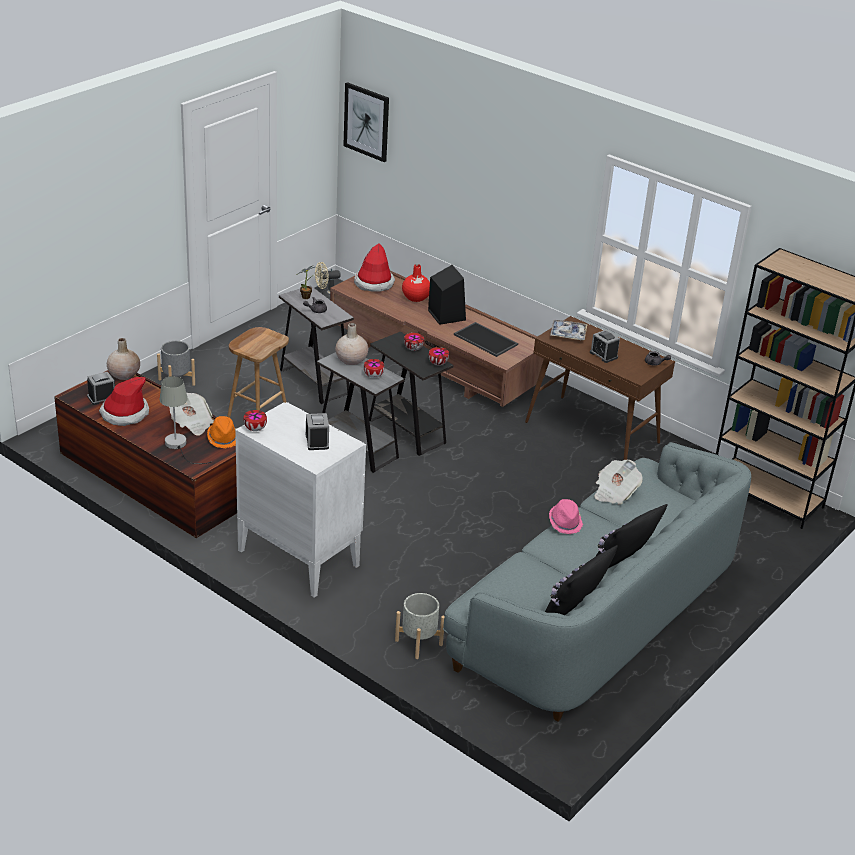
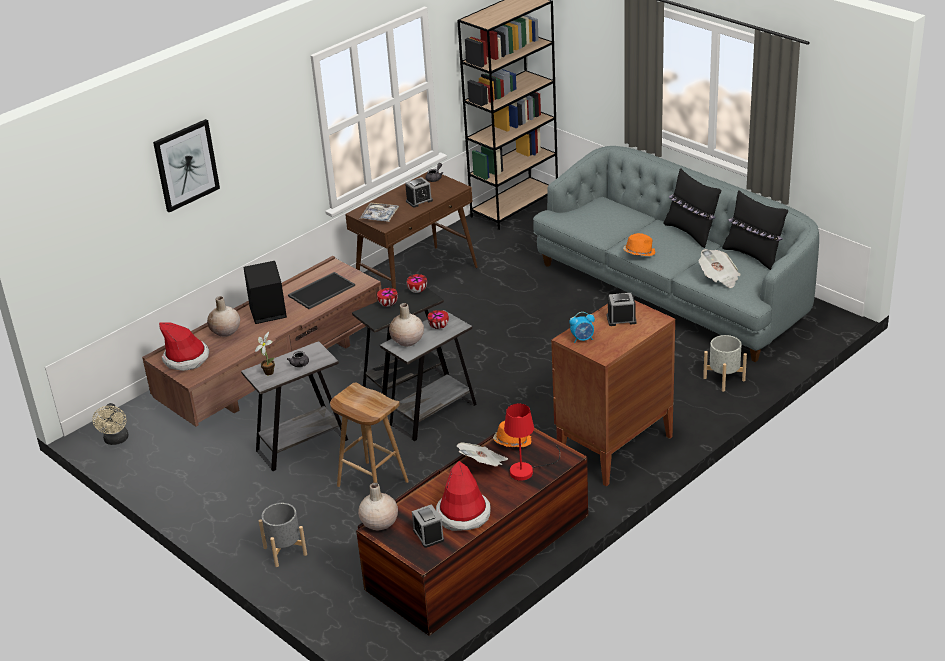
camera: 80 degrees left, 0 degrees up
(179, 446) = (527, 470): grey table lamp -> red table lamp
(255, 429) = (604, 354): bowl -> none
(283, 418) = (582, 339): none -> alarm clock
(299, 556) = (613, 447): white dresser -> brown dresser
(366, 122) = (57, 230): picture -> picture (186, 165)
(415, 297) = (225, 331): red vase -> beige vase
(565, 522) = (639, 252): pink hat -> orange hat
(614, 492) = (591, 230): newspaper -> newspaper (719, 278)

